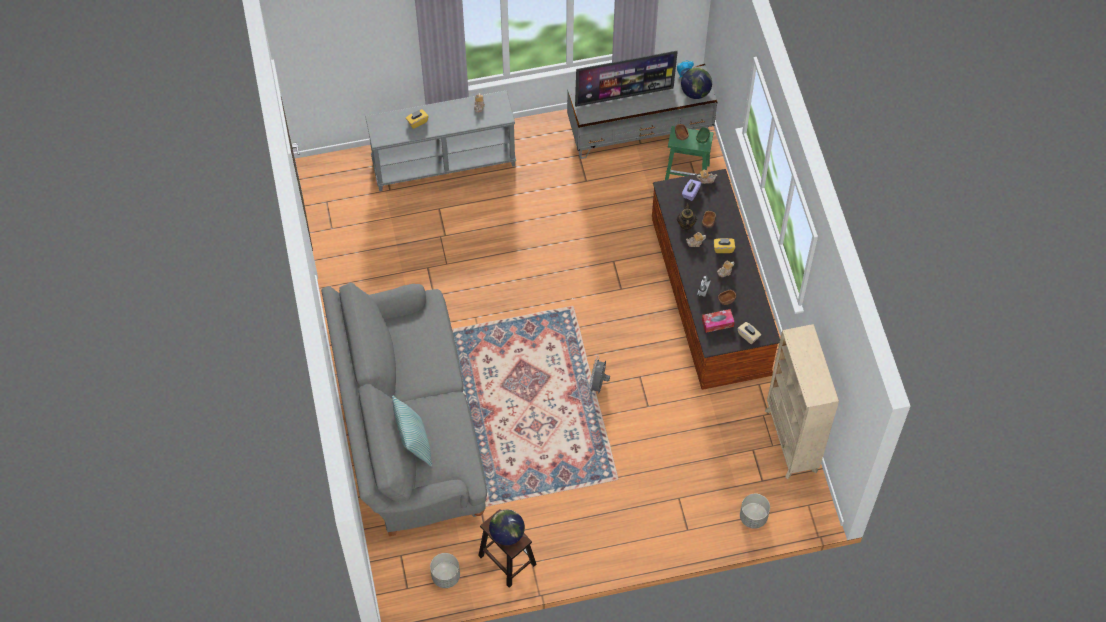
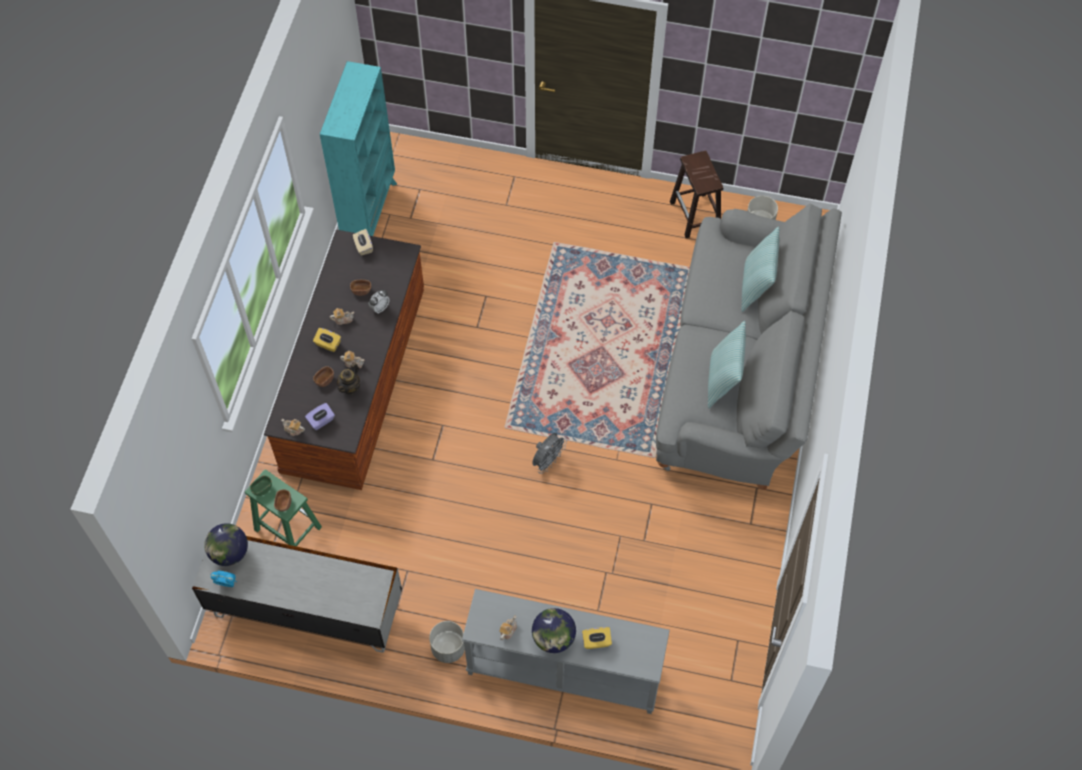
camera: 155 degrees left, 0 degrees up
(408, 349) = (723, 380): none -> pillow
(507, 534) = (700, 170): globe -> globe (553, 638)
(598, 385) = (523, 335): grey fan -> grey fan (548, 461)
(624, 96) = (317, 586): television -> none
(717, 323) = (386, 271): tissue box -> none
(753, 517) = (448, 163): grey planter -> grey planter (448, 648)
(790, 441) = (370, 211): beige bookcase -> turquoise bookcase

